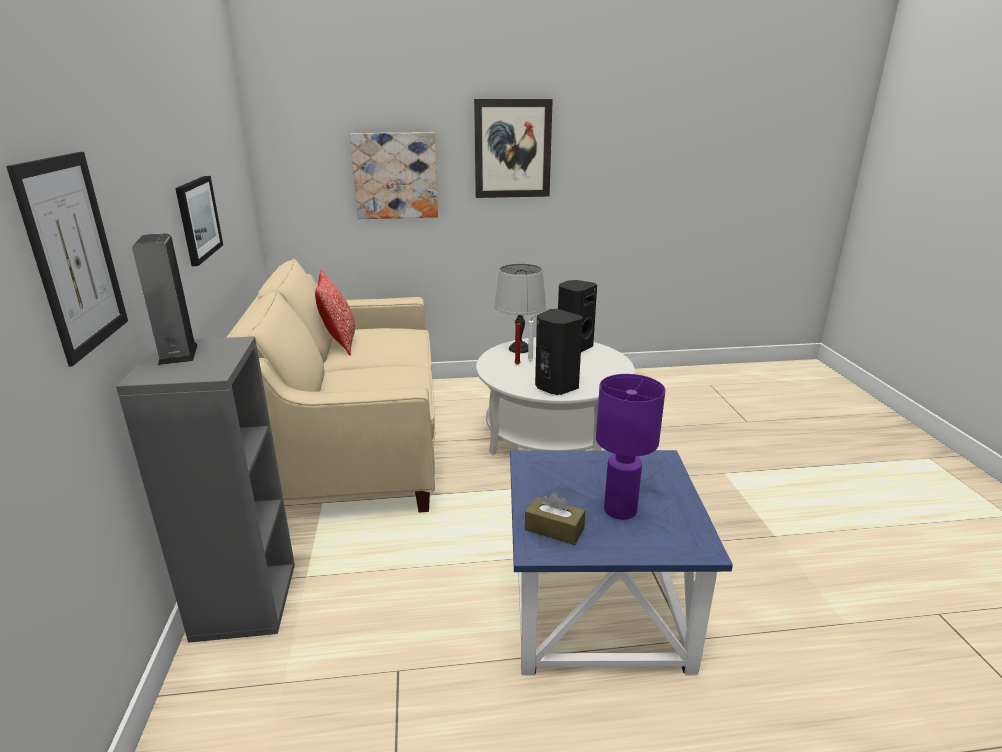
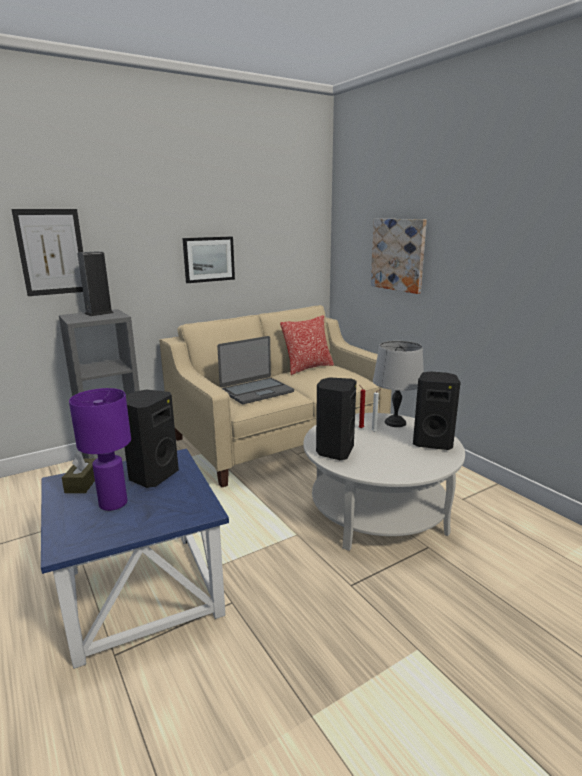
camera: 65 degrees right, 5 degrees down
(380, 383) = (256, 391): none -> laptop
(512, 149) = (486, 237): picture -> none
(567, 479) = (152, 475): none -> black speaker

